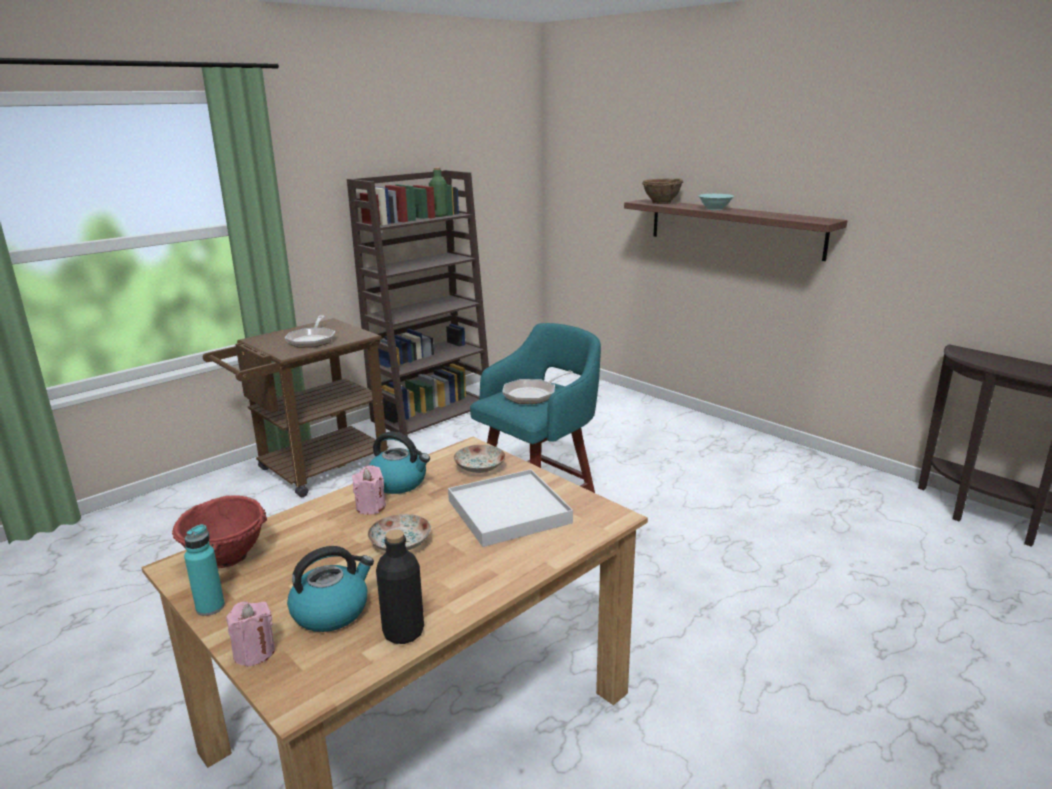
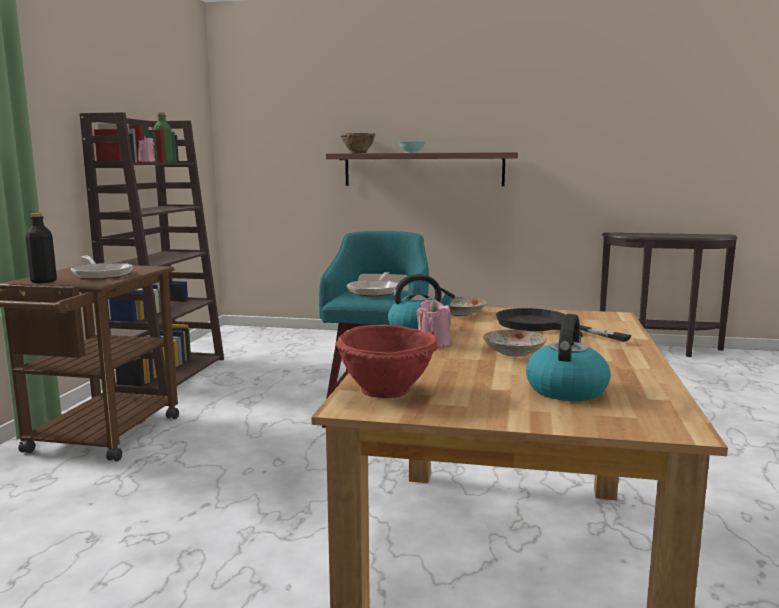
camera: 35 degrees left, 10 degrees down
(210, 607) = (460, 415): turquoise bottle -> none
(254, 652) = (575, 422): pink candle -> pink candle (146, 162)
(403, 632) = (646, 383): black bottle -> black bottle (43, 281)
(508, 511) = (543, 326): white tray -> black frying pan

